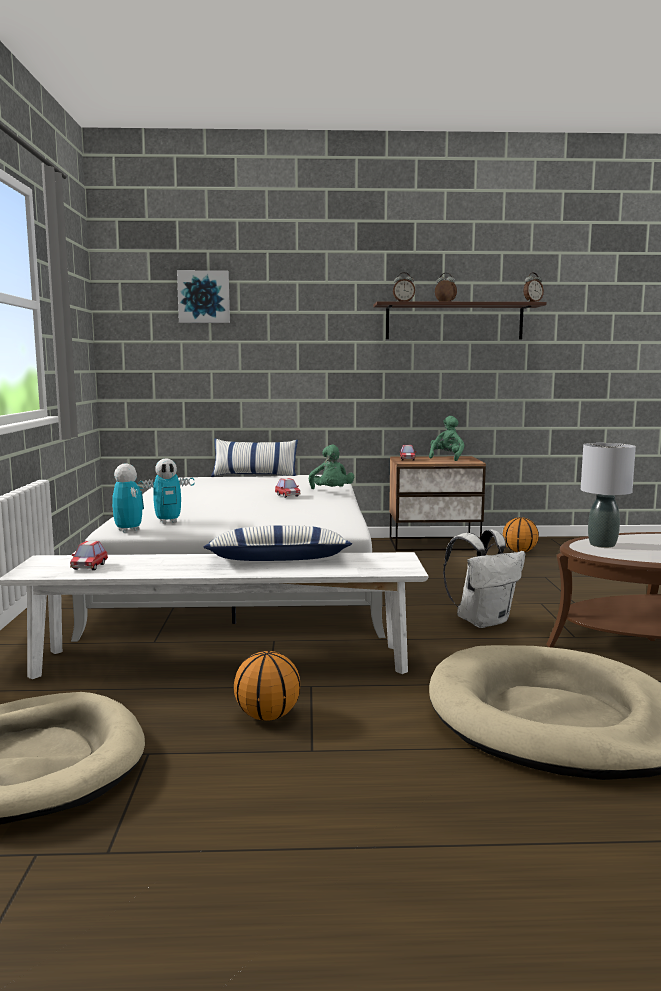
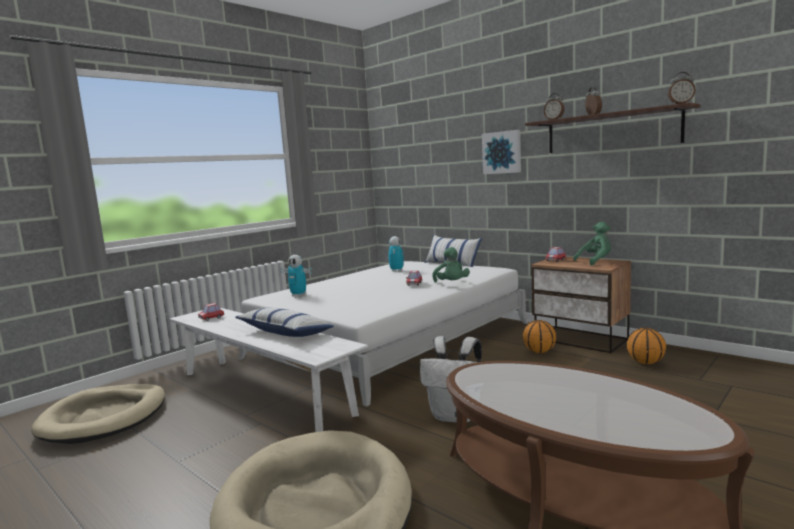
camera: 45 degrees right, 0 degrees up
(128, 530) = (265, 298): toy robot -> toy robot (396, 271)
(204, 297) = (425, 132): picture -> picture (502, 152)
(268, 716) = (207, 433): basketball -> basketball (539, 352)
(331, 492) = (451, 284): green plush toy -> green plush toy turned 45 degrees counterclockwise
(602, 545) = (498, 372): grey table lamp -> none

